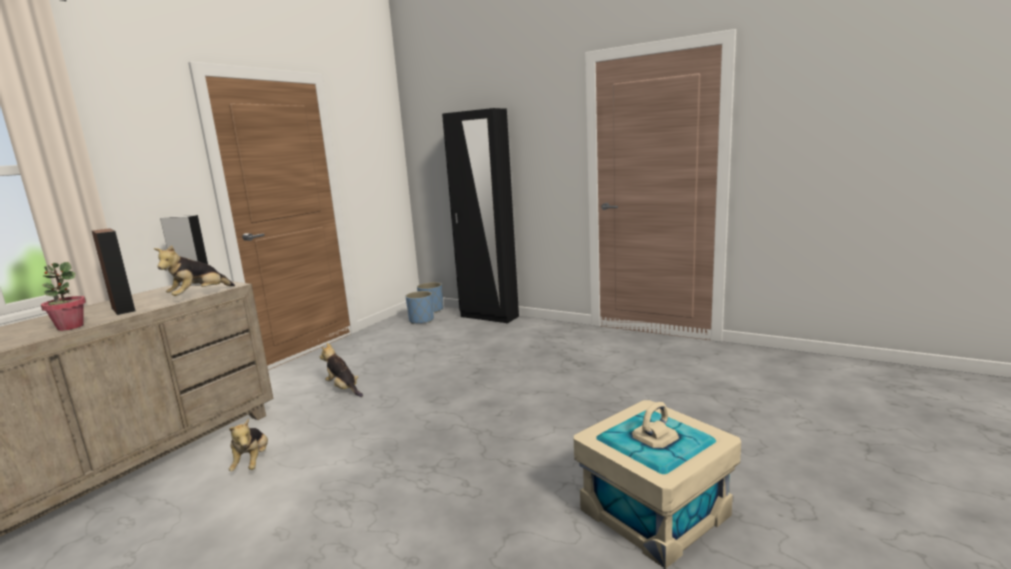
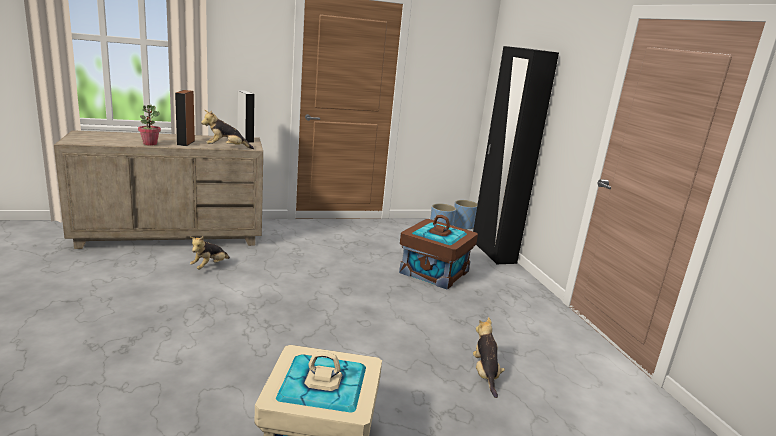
camera: 40 degrees right, 5 degrees up
(343, 389) = (313, 252): plush toy -> plush toy (485, 374)
(478, 350) = (434, 272): none -> brown storage box

